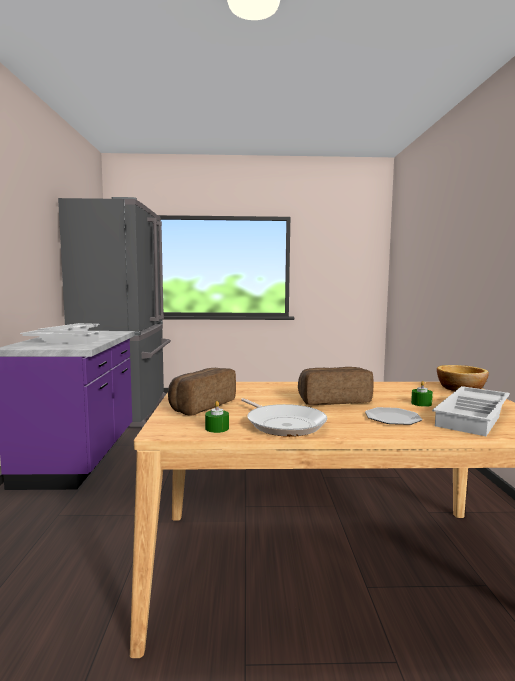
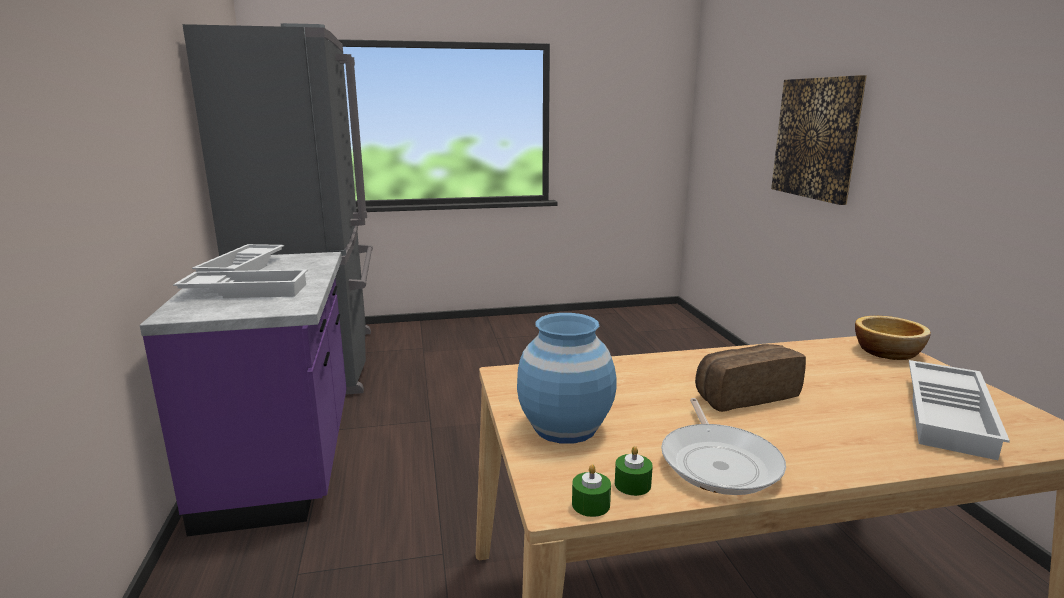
camera: 10 degrees left, 10 degrees up
(200, 405) = (564, 427): bread -> blue vase
(283, 424) = (719, 462): frying pan -> frying pan turned 45 degrees clockwise
(392, 418) = (852, 431): plate -> none
(421, 403) = (863, 392): green candle -> green candle (590, 504)
(452, 265) = (816, 138): none -> picture

